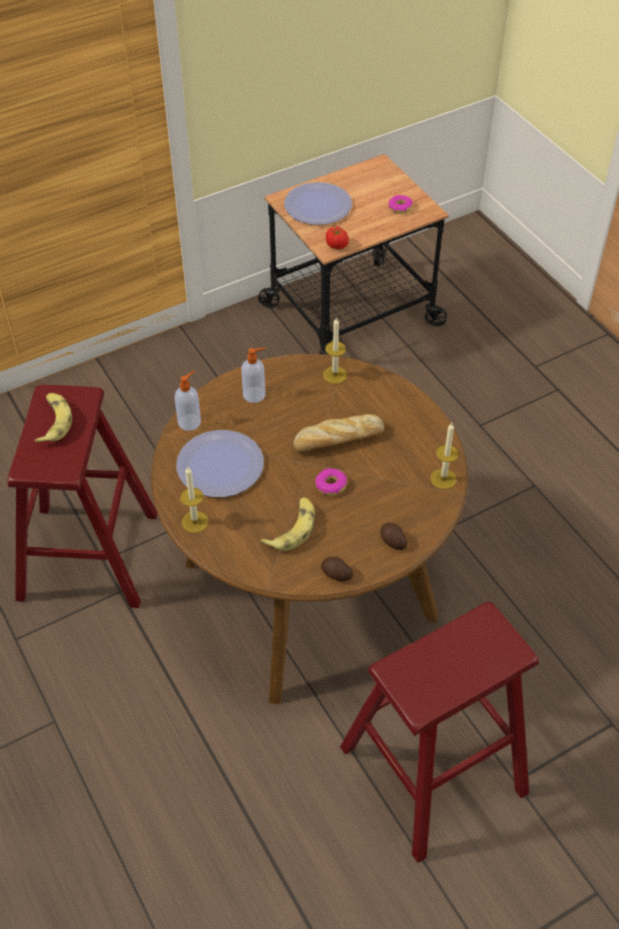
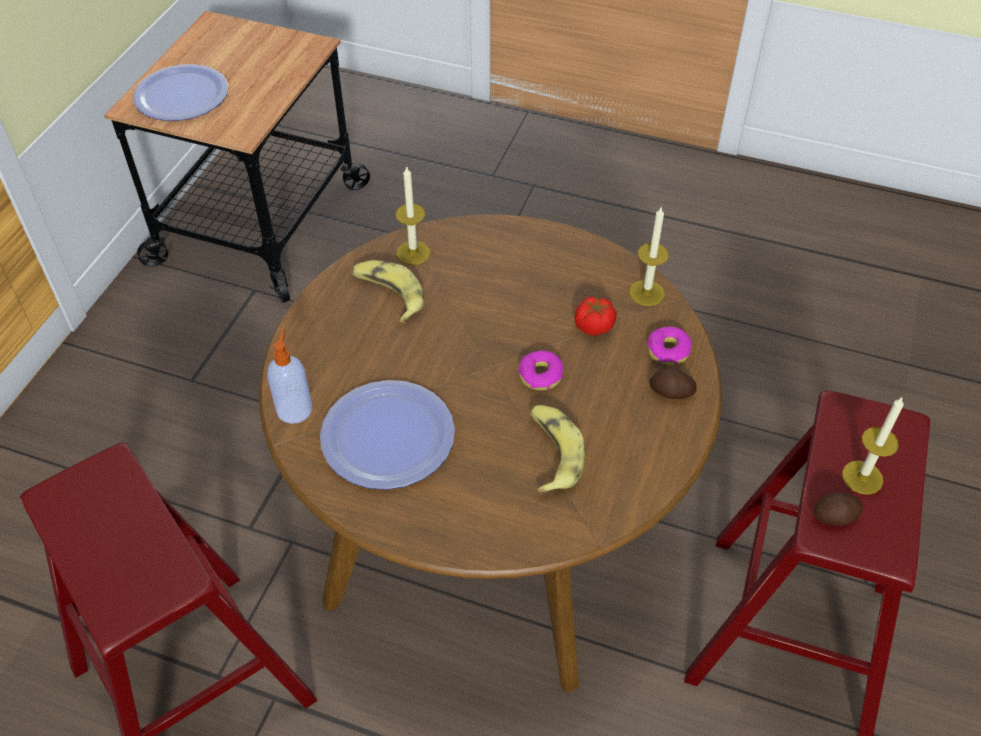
camera: 40 degrees left, 0 degrees up
(54, 422) = (97, 527): banana -> banana (388, 294)
(195, 522) = (429, 526): candle -> candle (862, 477)
(255, 394) = (343, 328): soap dispenser -> none
(336, 245) = (248, 126): tomato -> tomato (593, 327)
(336, 574) = (655, 471): potato -> potato (836, 517)
(337, 440) = (492, 321): bread -> none
(400, 207) = (280, 55): donut -> donut (668, 351)

